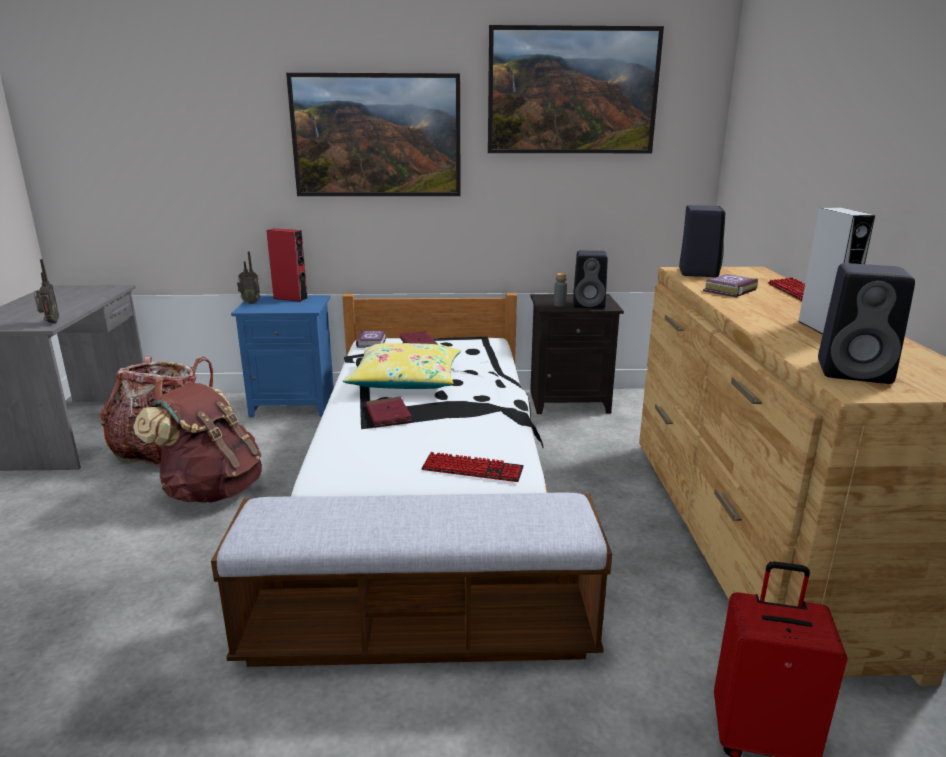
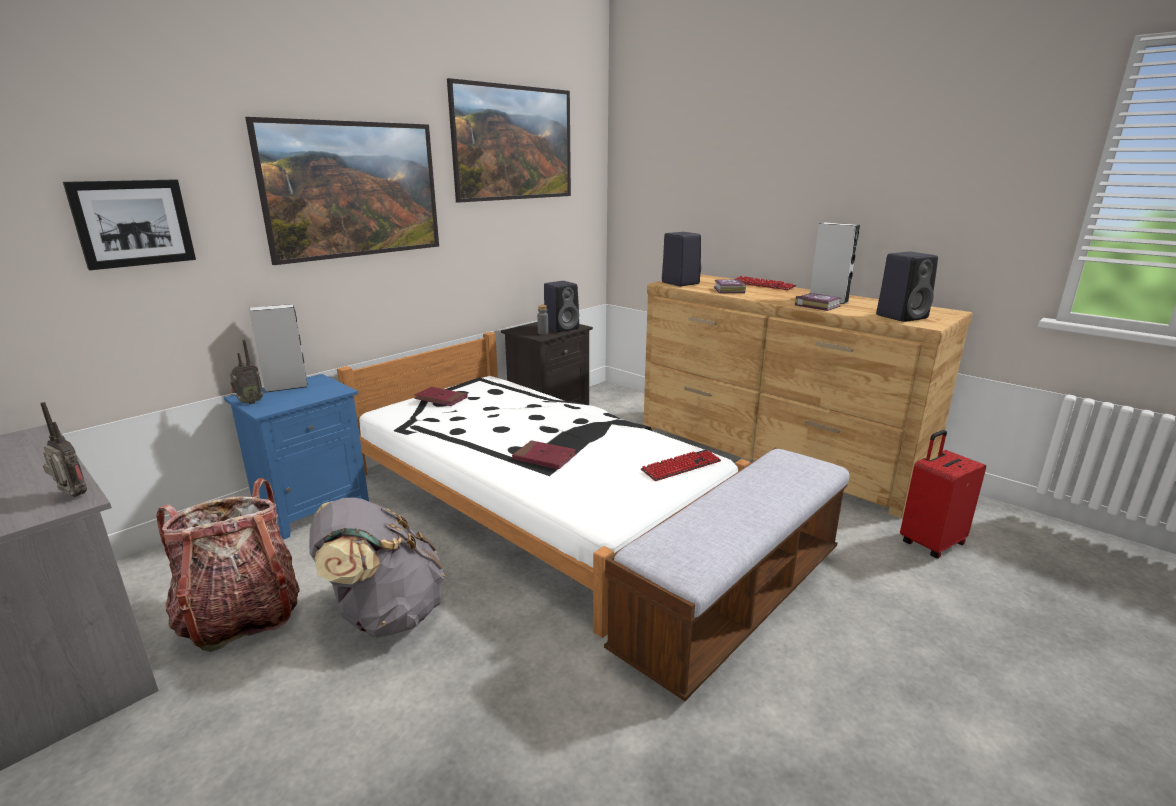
camera: 45 degrees left, 0 degrees up
(201, 154) = (133, 223): none -> picture
(212, 490) = (385, 614): brown backpack -> grey backpack
(290, 298) = (286, 387): red speaker -> grey speaker
(372, 342) = (391, 411): book -> book (817, 305)
(406, 380) = (496, 429): yellow pillow -> none

